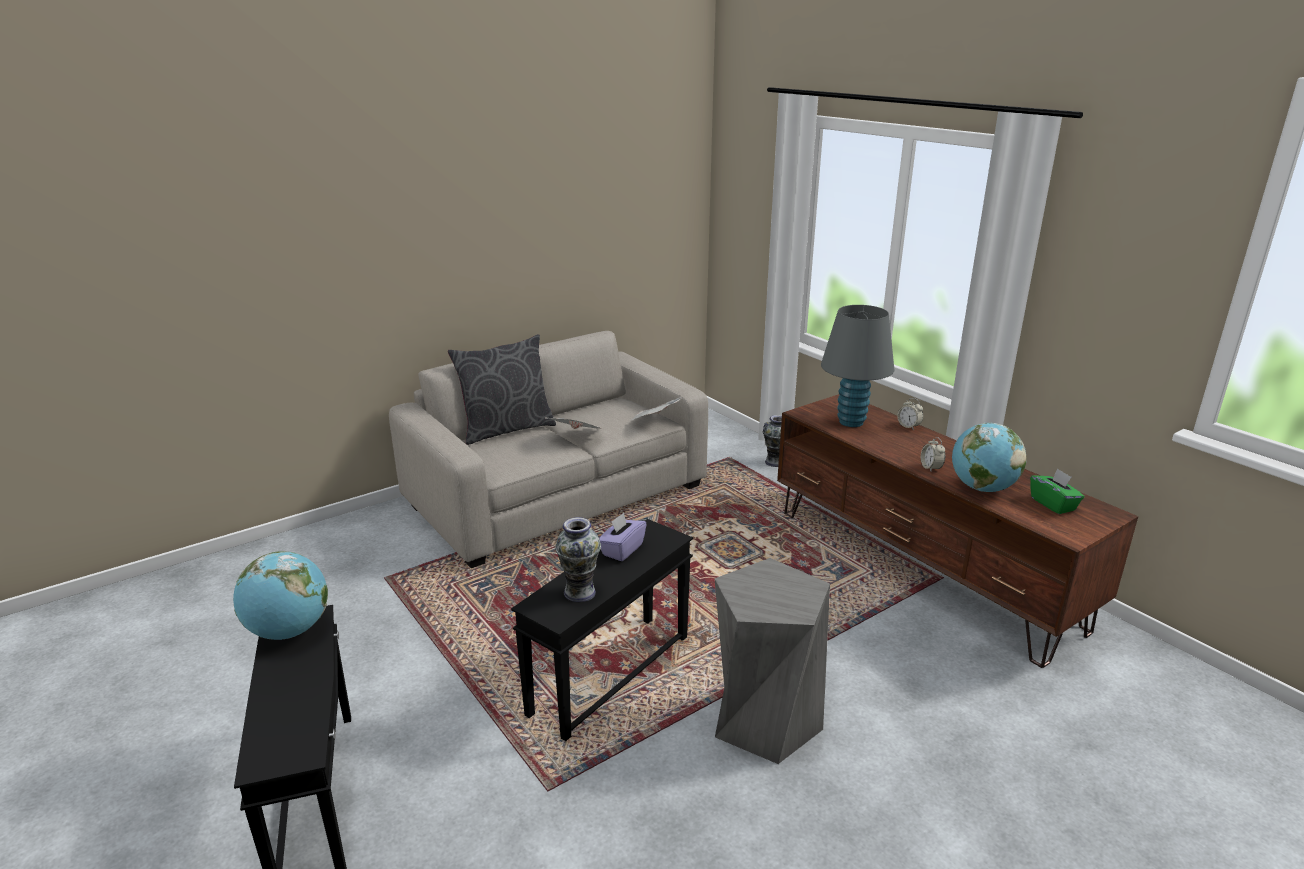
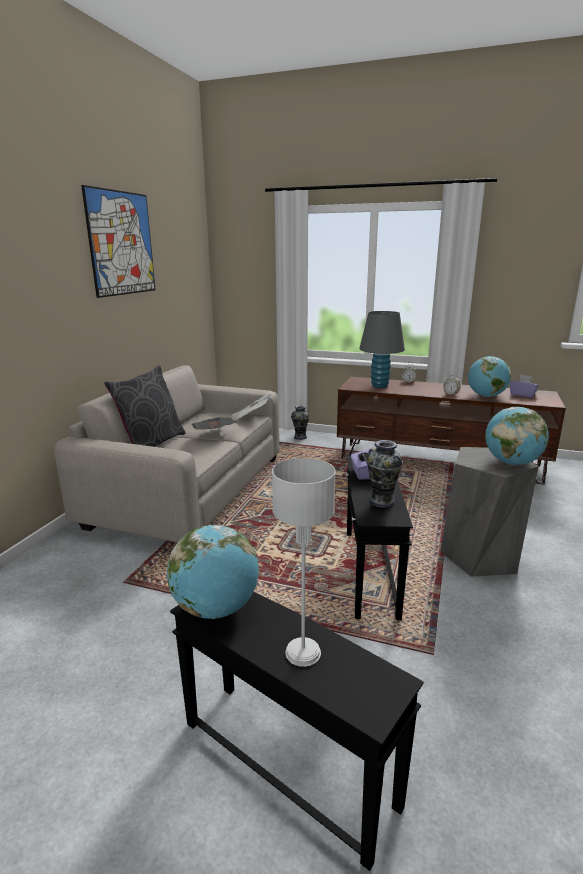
camera: 35 degrees left, 5 degrees down
(287, 698) = (303, 653): none -> grey table lamp
(528, 174) = (121, 243): none -> picture
(786, 606) = (511, 463): none -> globe
(1053, 504) = (522, 395): green tissue box -> purple tissue box

